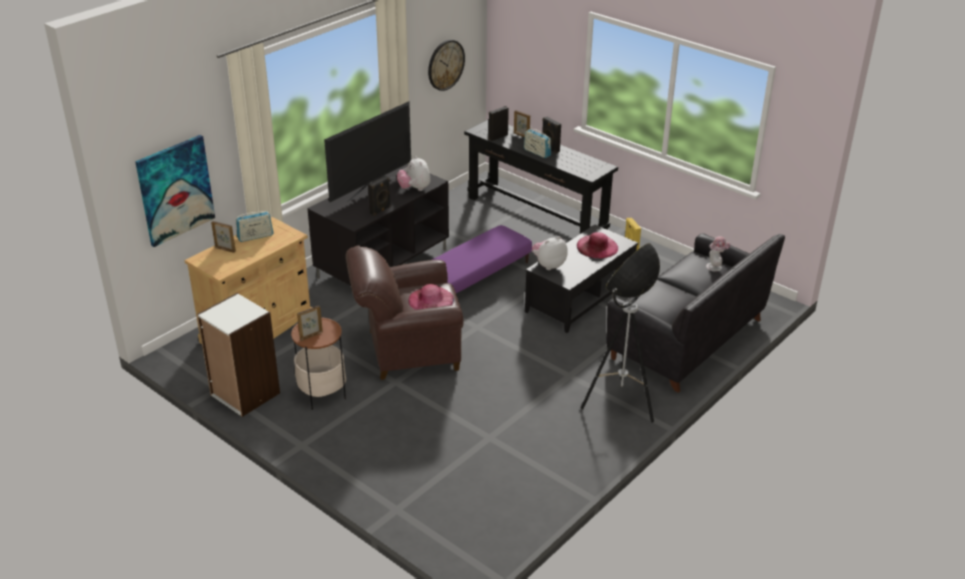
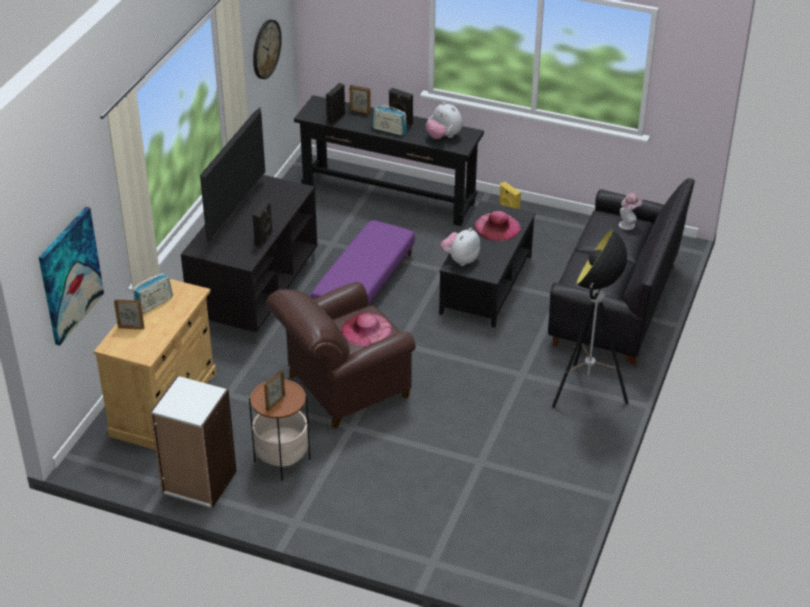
camera: 20 degrees left, 5 degrees up
(414, 189) = (284, 204): plush toy -> plush toy (443, 136)

